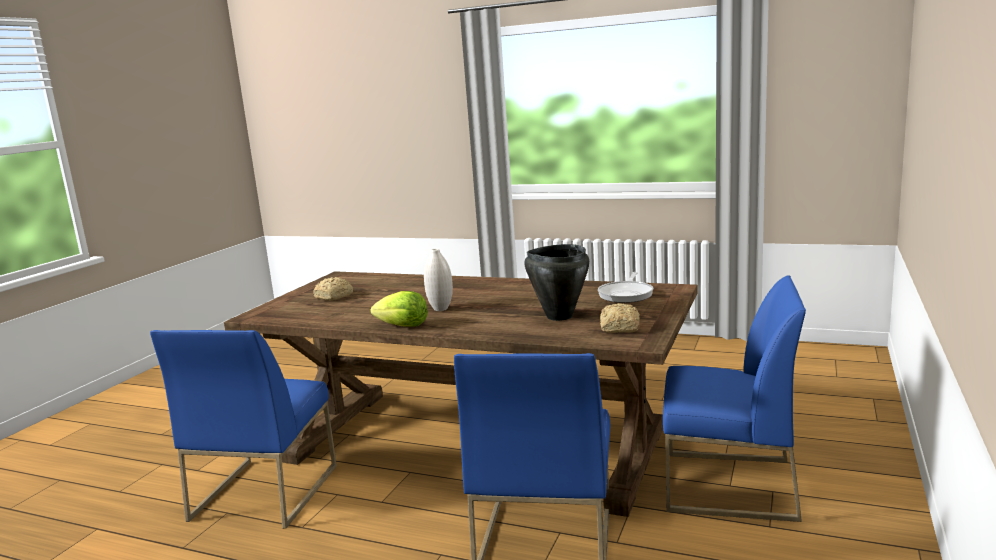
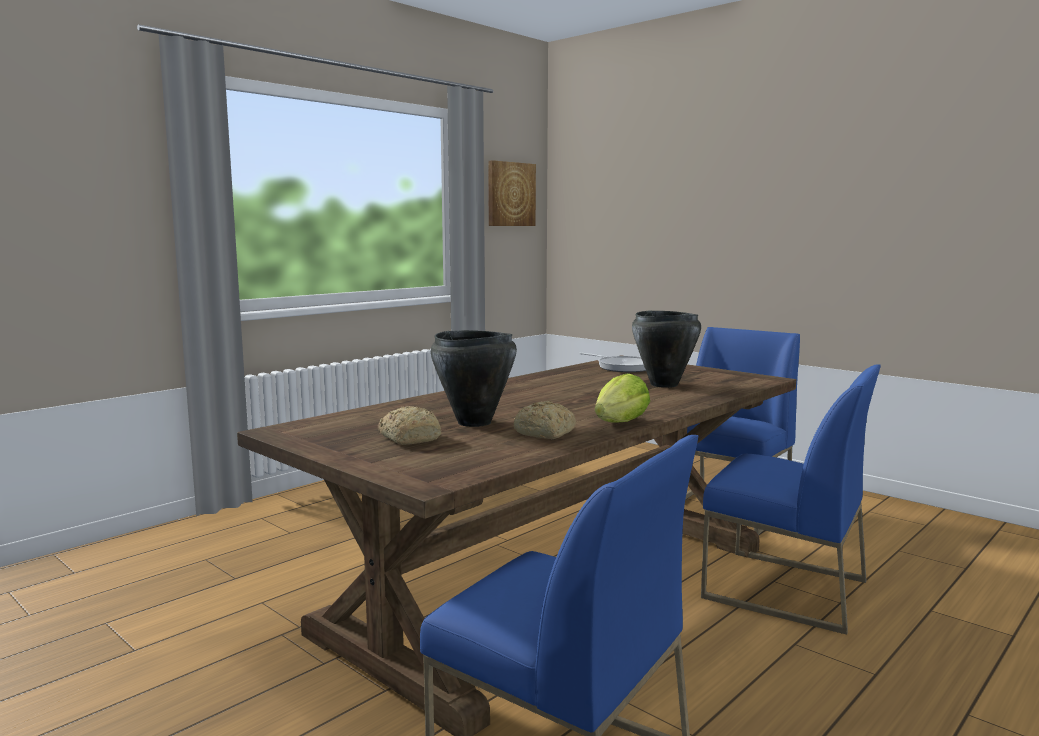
camera: 70 degrees left, 5 degrees down
(379, 299) = (474, 423): none -> black cooking pot
(440, 309) = (572, 408): white vase -> none
(619, 328) = (721, 378): bread -> bread (545, 433)
(833, 81) = (510, 194): none -> picture

